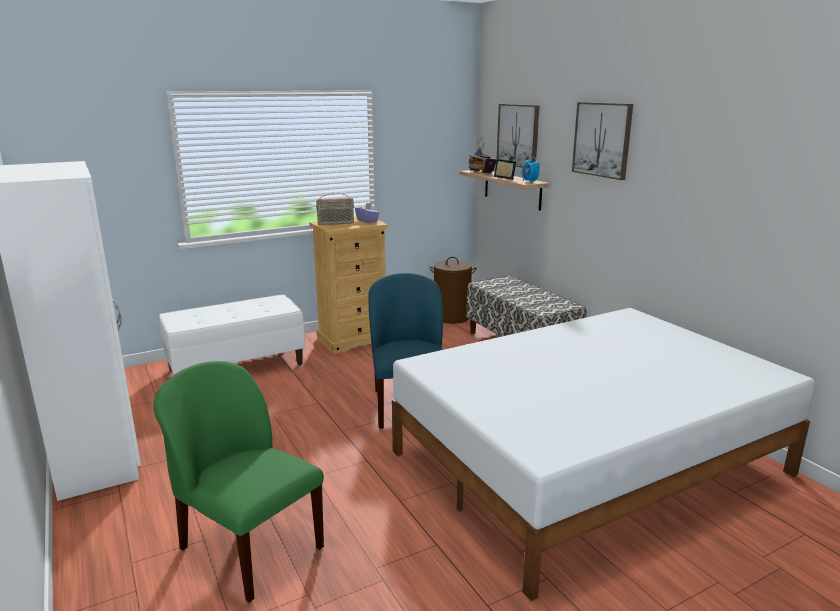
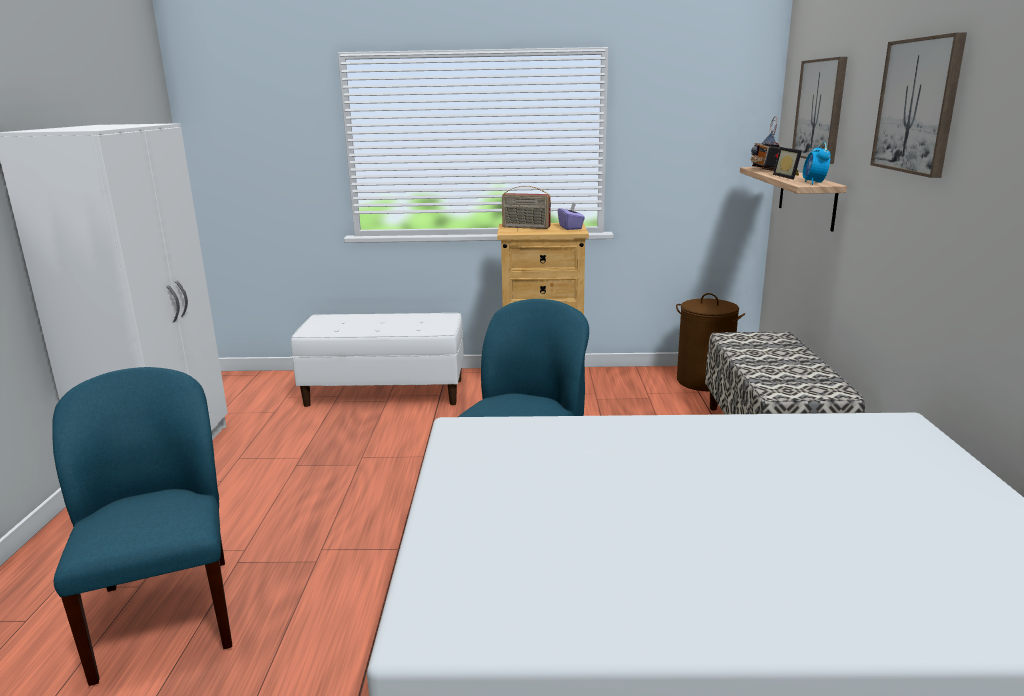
camera: 30 degrees right, 0 degrees up
(249, 547) = (166, 614): green chair -> blue chair

